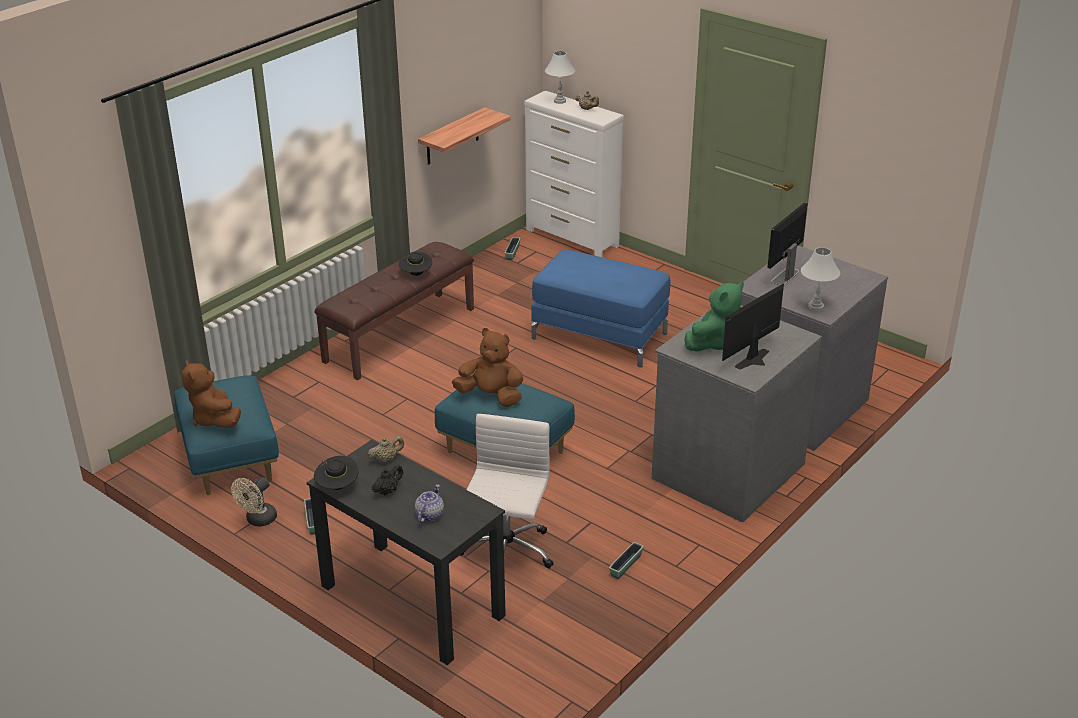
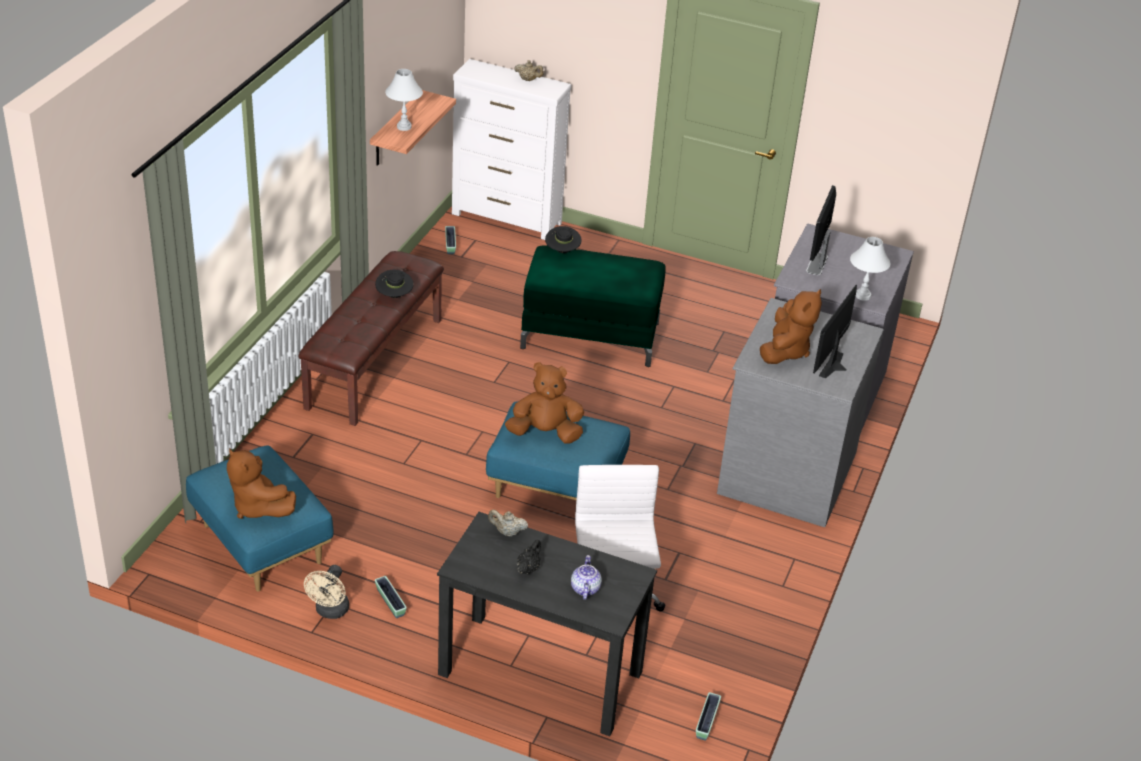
camera: 20 degrees left, 5 degrees up
(337, 486) = (473, 573): black hat -> black hat (562, 251)
(386, 459) = (507, 532): beige teapot -> beige teapot turned 120 degrees counterclockwise
(559, 101) = (493, 72): white table lamp -> white table lamp (403, 127)
(600, 336) = (591, 335): blue ottoman -> green ottoman
(626, 565) = (734, 594): planter -> planter (707, 721)
(713, 342) = (785, 350): green plush toy -> brown plush toy

